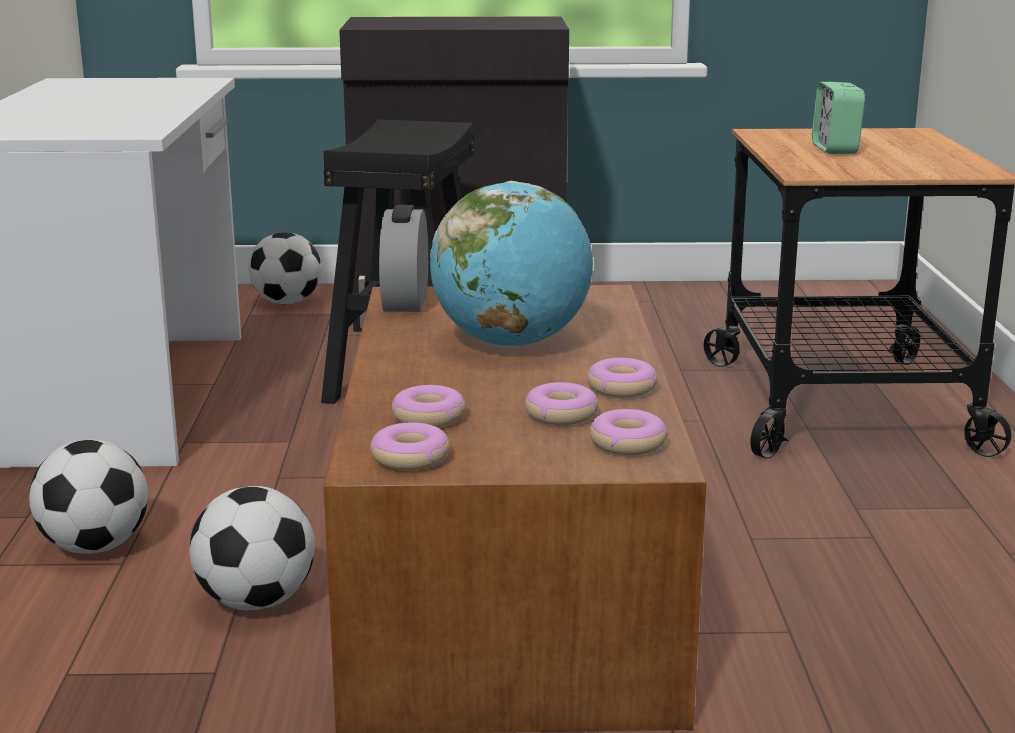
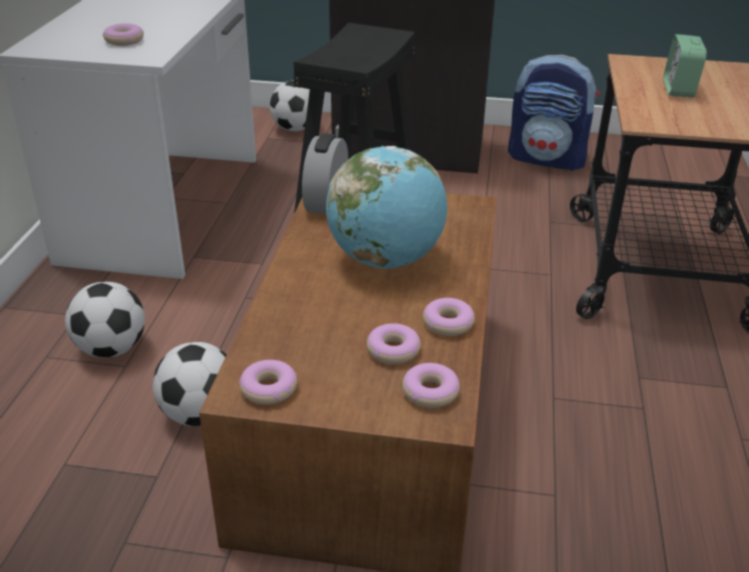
camera: 10 degrees right, 15 degrees up
(429, 417) = (297, 342): donut -> donut (124, 41)
(654, 310) = (548, 159): none -> backpack

